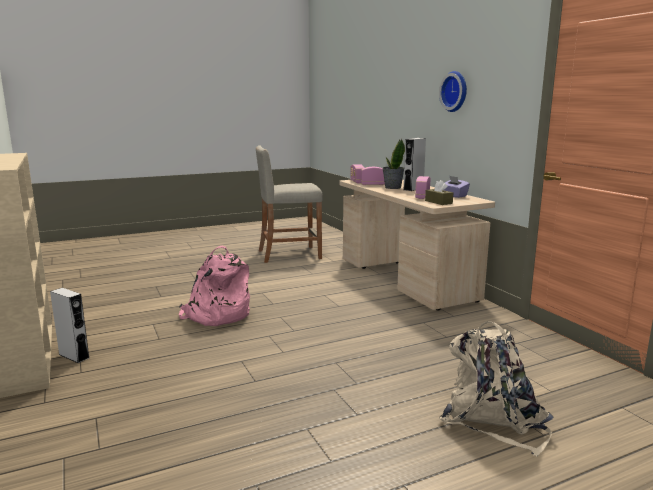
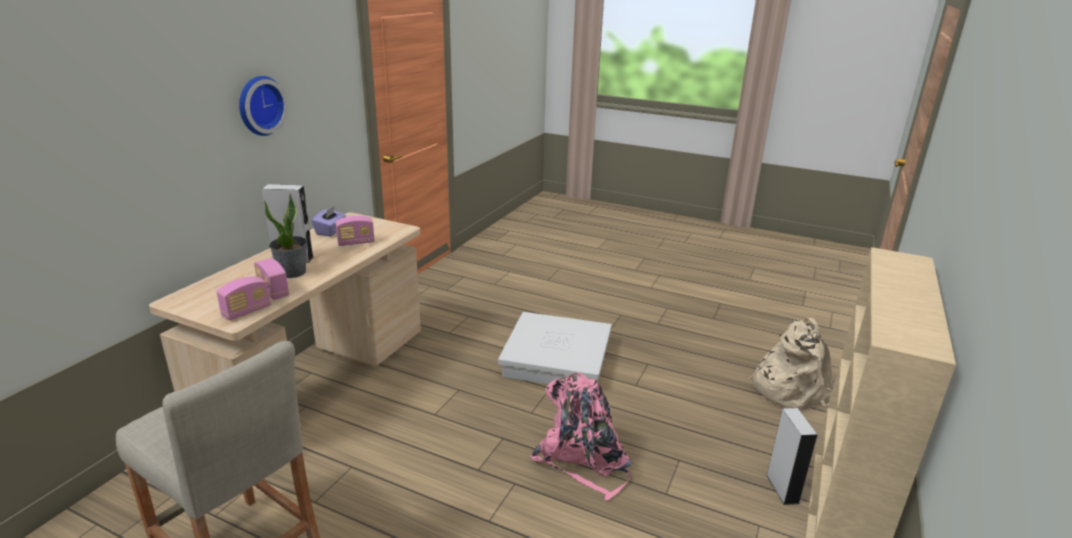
camera: 130 degrees left, 10 degrees up
(326, 346) = (556, 358): none -> white storage box
(438, 202) = (383, 230): brown tissue box -> none
(493, 420) = (565, 280): beige backpack -> beige backpack (787, 388)

